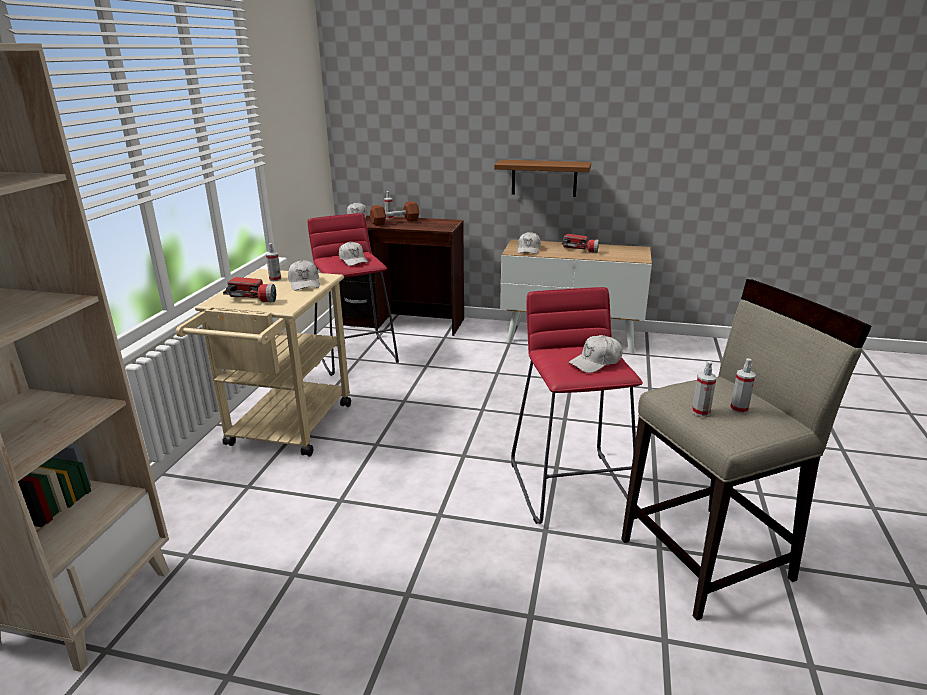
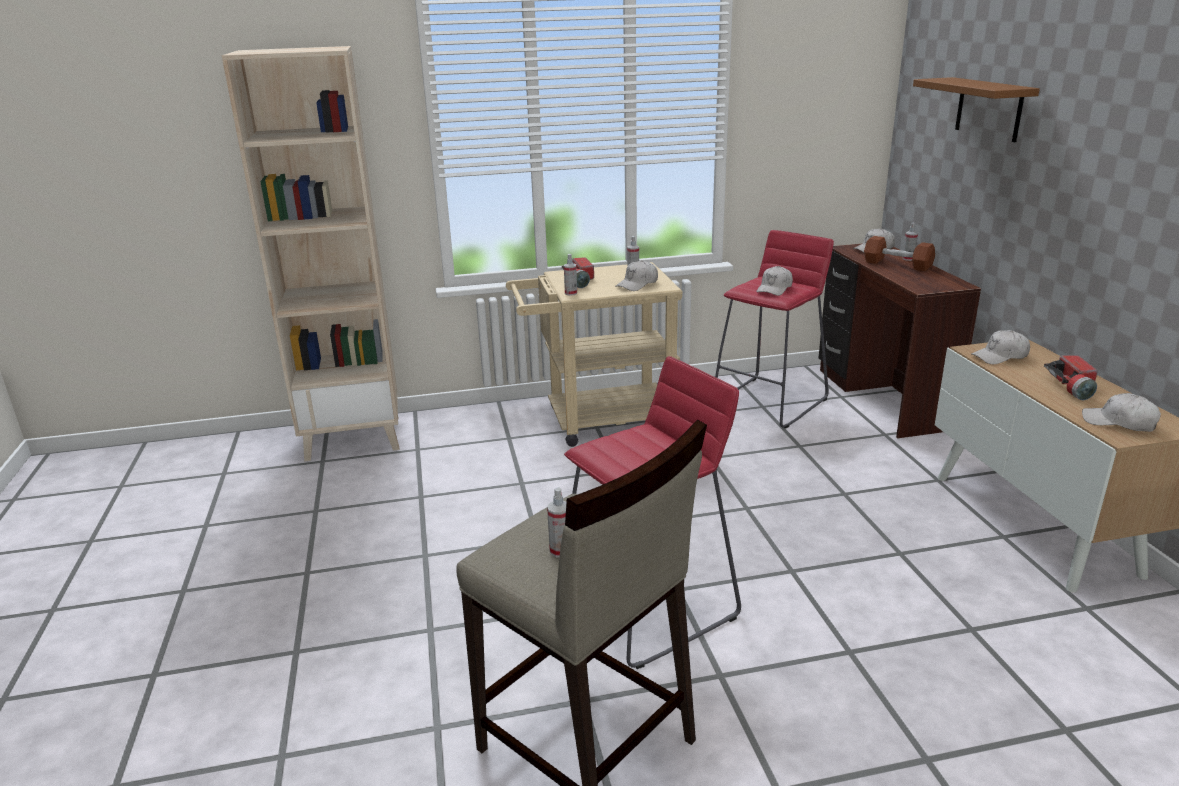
camera: 65 degrees right, 0 degrees up
(544, 178) = (1087, 256): brown shelf -> brown shelf (989, 109)
(596, 362) = (641, 459): white cap -> white cap (1119, 423)
(701, 412) = (536, 527): spray bottle -> spray bottle (571, 293)

